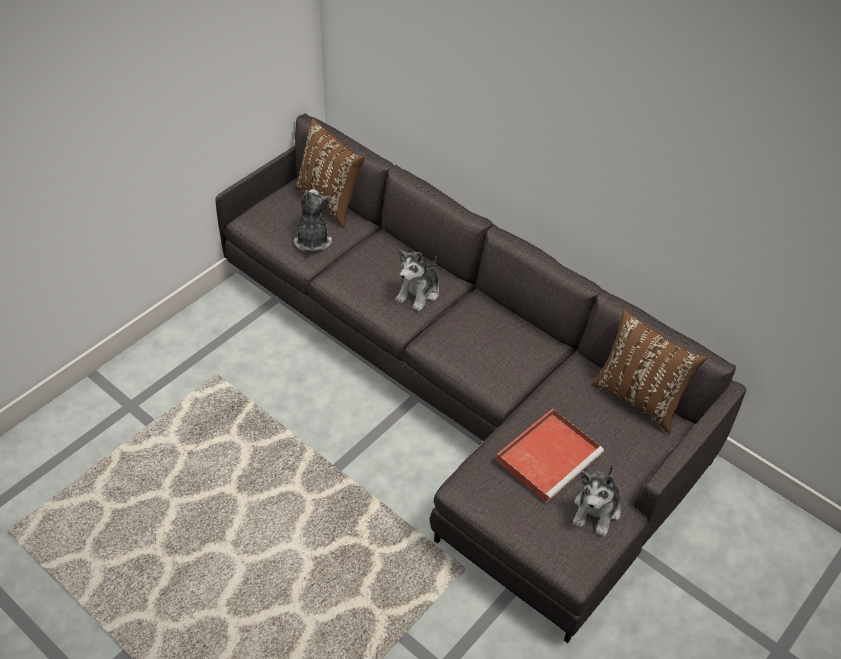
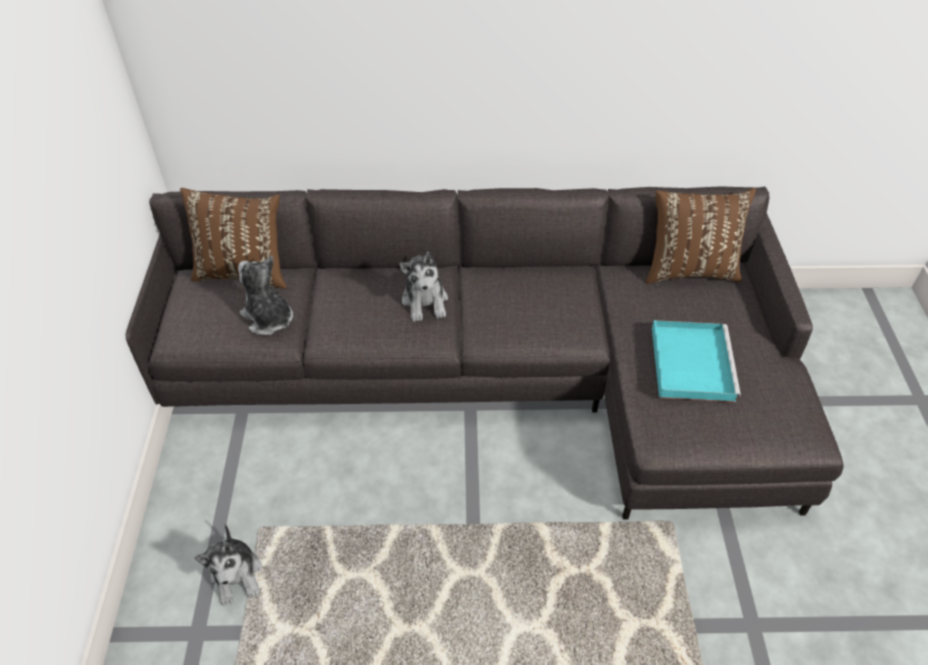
camera: 40 degrees left, 0 degrees up
(549, 455) = (691, 362): red tray -> turquoise tray
(596, 510) = (771, 379): plush toy -> plush toy (237, 574)

